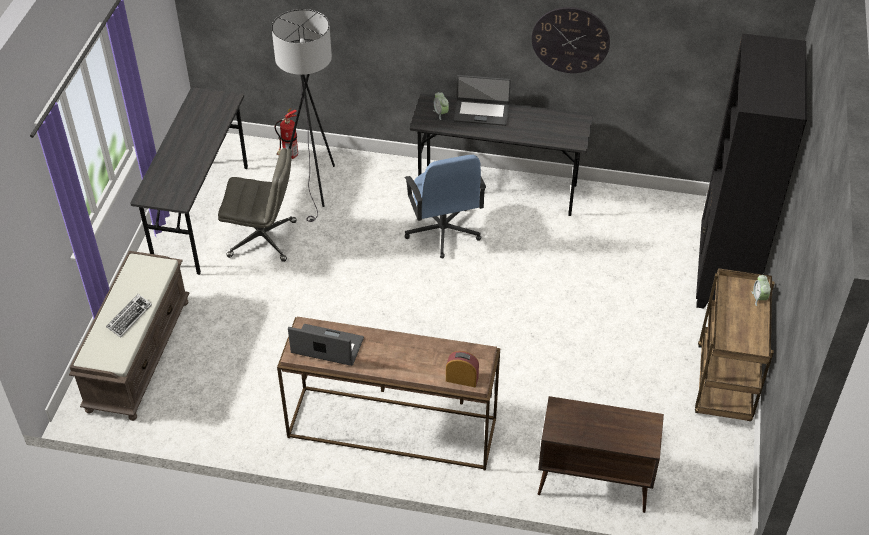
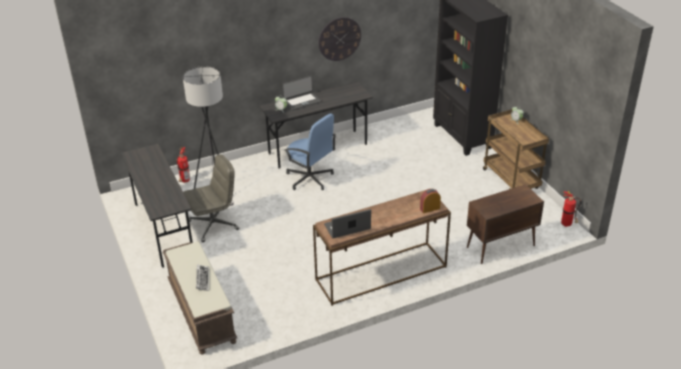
camera: 35 degrees left, 10 degrees down
(732, 508) = (567, 225): none -> fire extinguisher

